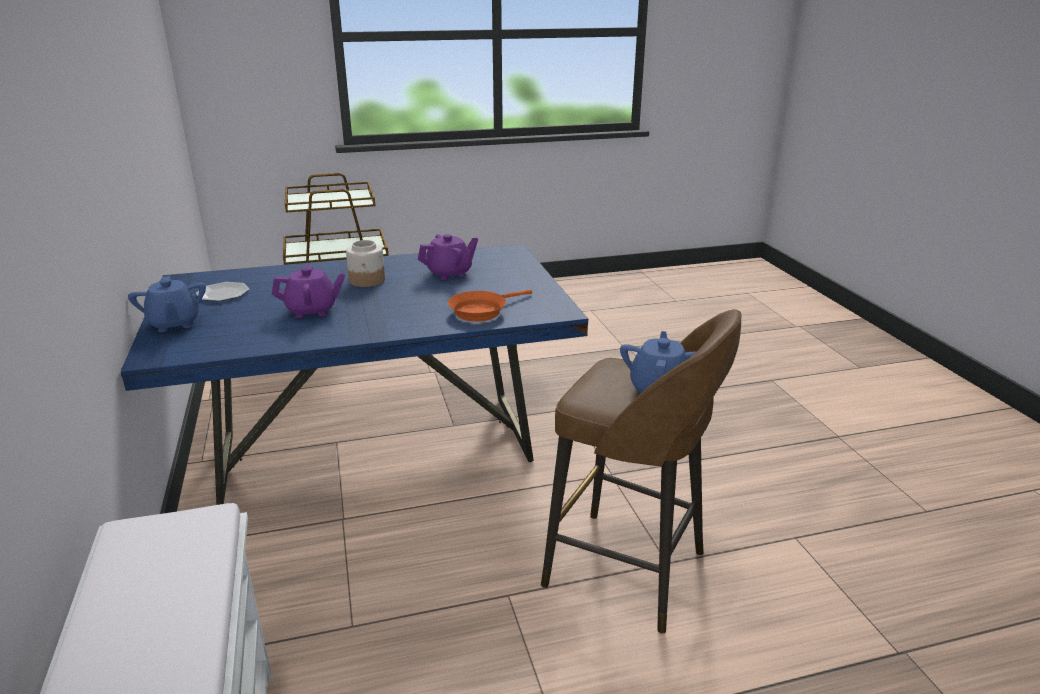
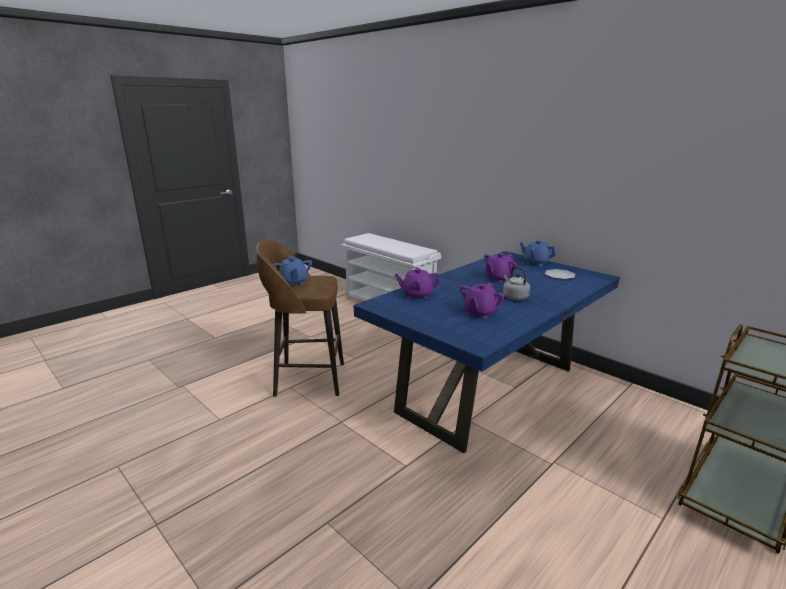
camera: 150 degrees right, 5 degrees down
(367, 280) = (514, 297): jar -> grey kettle
(481, 311) = (417, 295): orange frying pan -> purple teapot

